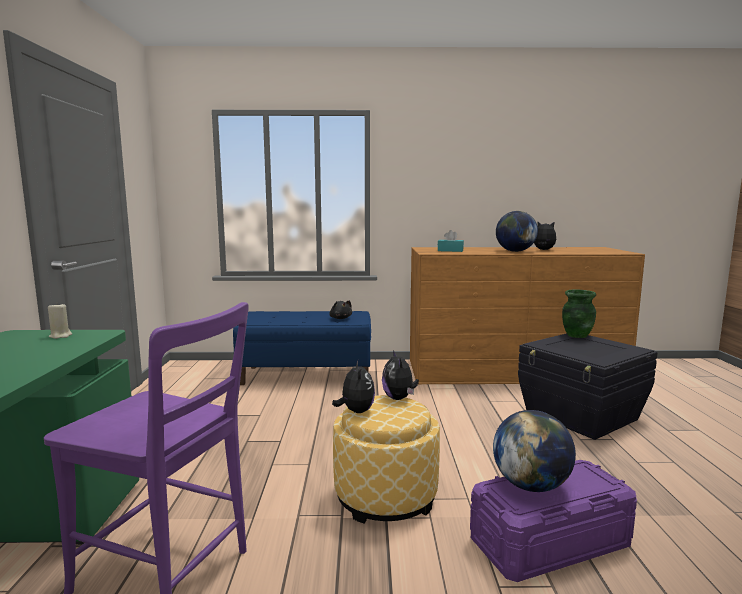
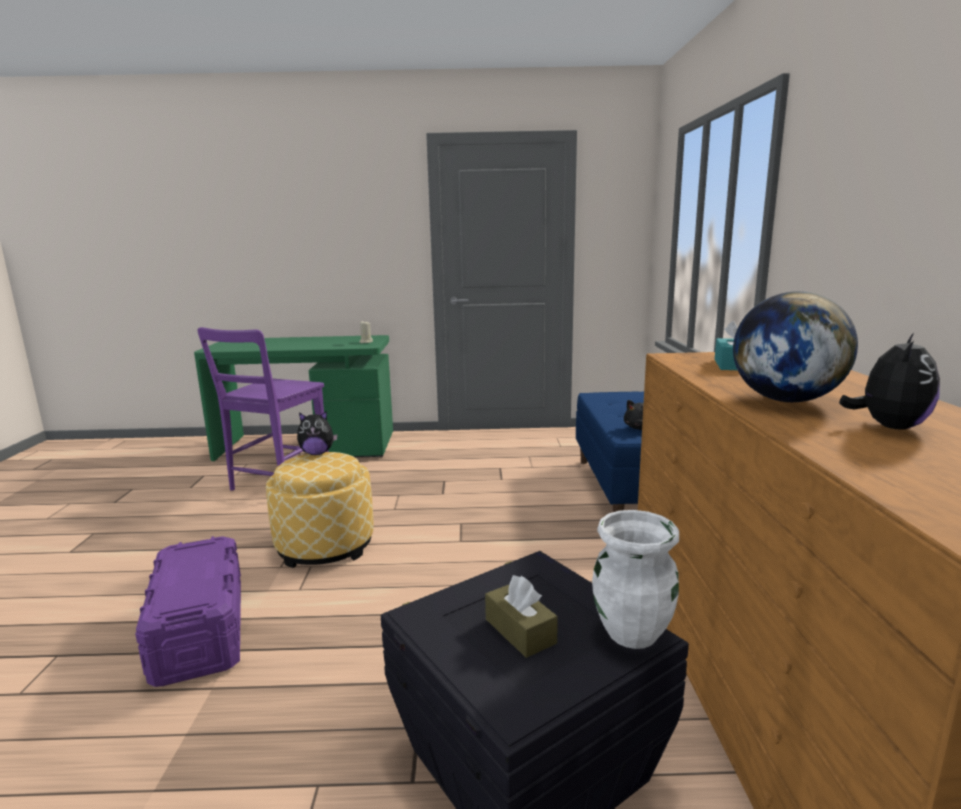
camera: 90 degrees right, 5 degrees up
(399, 398) = (339, 468): plush toy -> none
(531, 485) = (201, 561): globe -> none
(576, 335) = (632, 632): green vase -> white vase
(592, 348) = (520, 631): none -> brown tissue box

